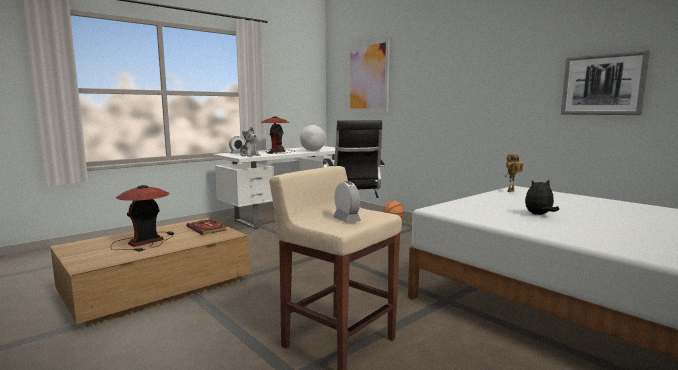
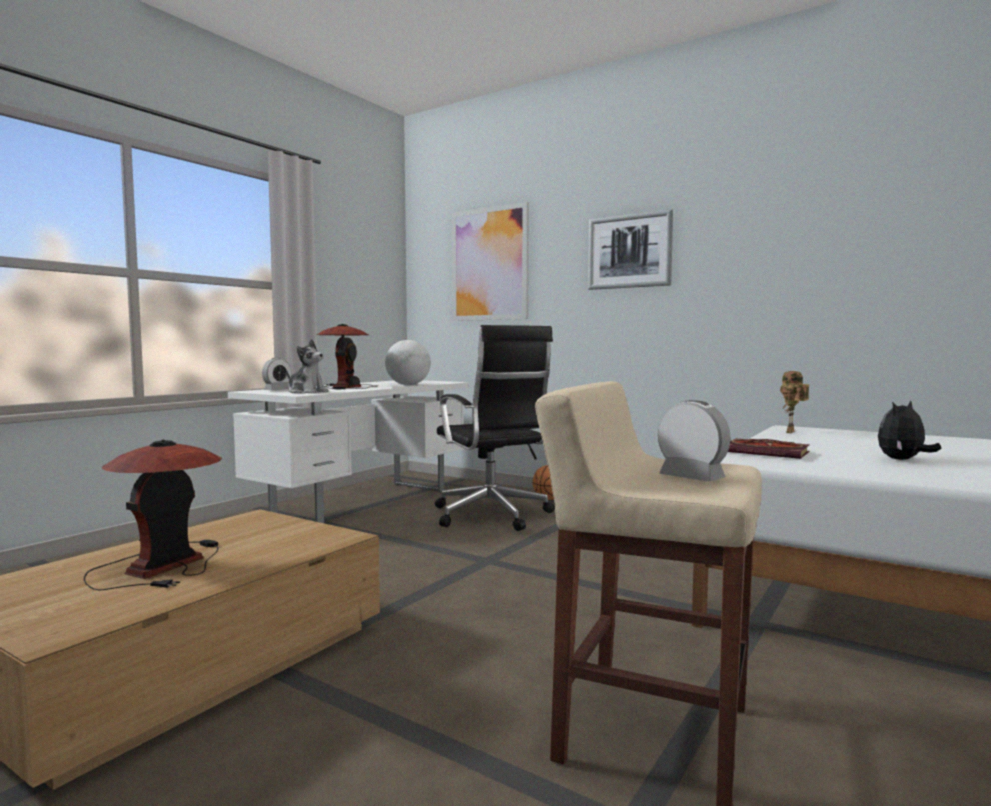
camera: 15 degrees left, 5 degrees down
(208, 229) = (283, 529): book -> book (768, 452)
(602, 84) = (896, 267): picture -> picture (629, 251)

